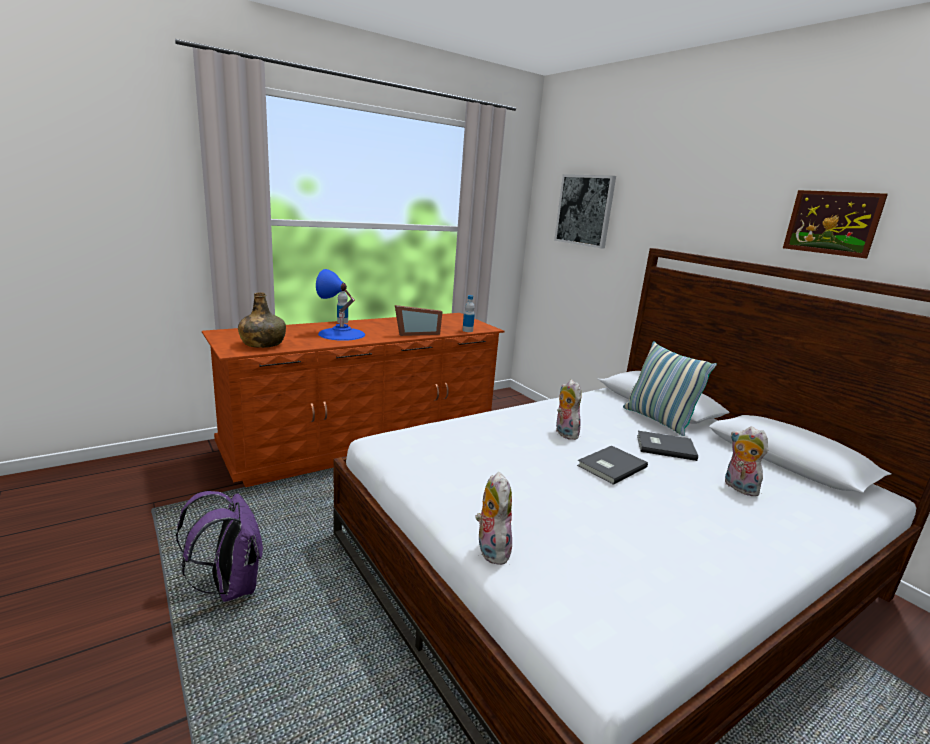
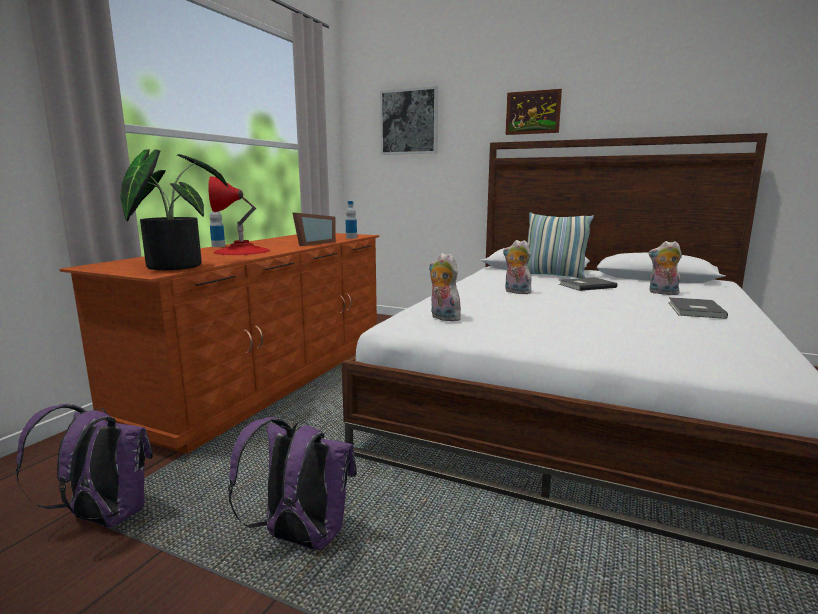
camera: 30 degrees left, 5 degrees down
(159, 515) = (103, 518): none -> purple backpack
(262, 344) = (174, 265): green bottle -> potted plant
(341, 334) = (242, 251): blue table lamp -> red table lamp
(490, 549) = (616, 356): plush toy -> plush toy (442, 318)
(610, 466) = (582, 299): grey book -> grey book (694, 310)
(832, 223) = (635, 101): picture -> picture (533, 112)

